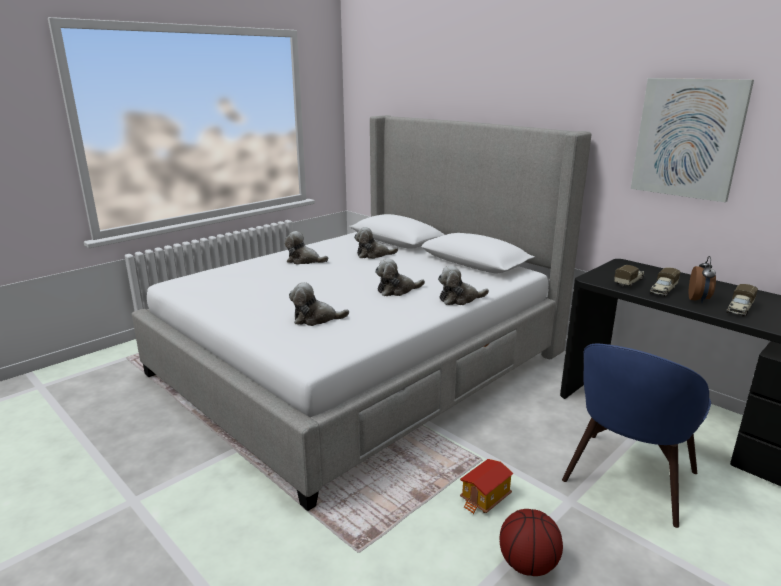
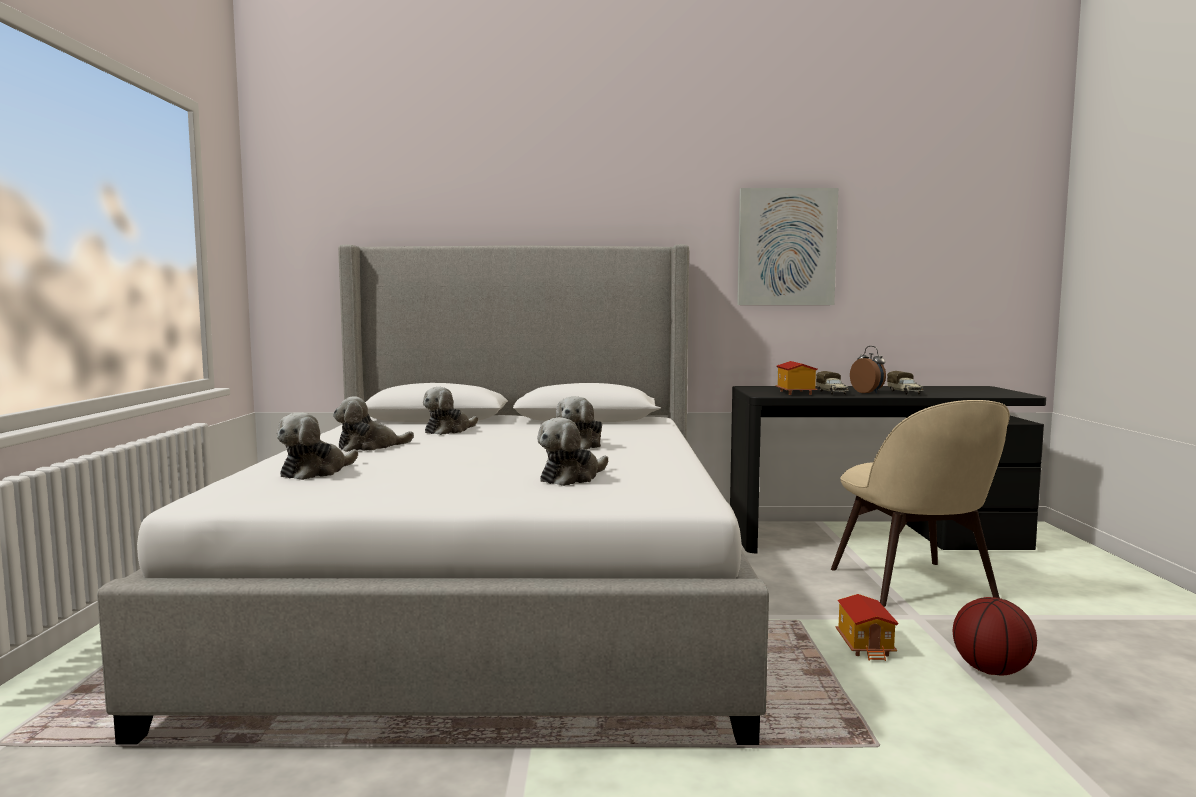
camera: 45 degrees left, 15 degrees down
(459, 299) = (664, 439): plush toy -> plush toy (316, 472)
(628, 480) = (914, 585): blue chair -> beige chair
(629, 282) = (794, 392): toy truck -> toy house

